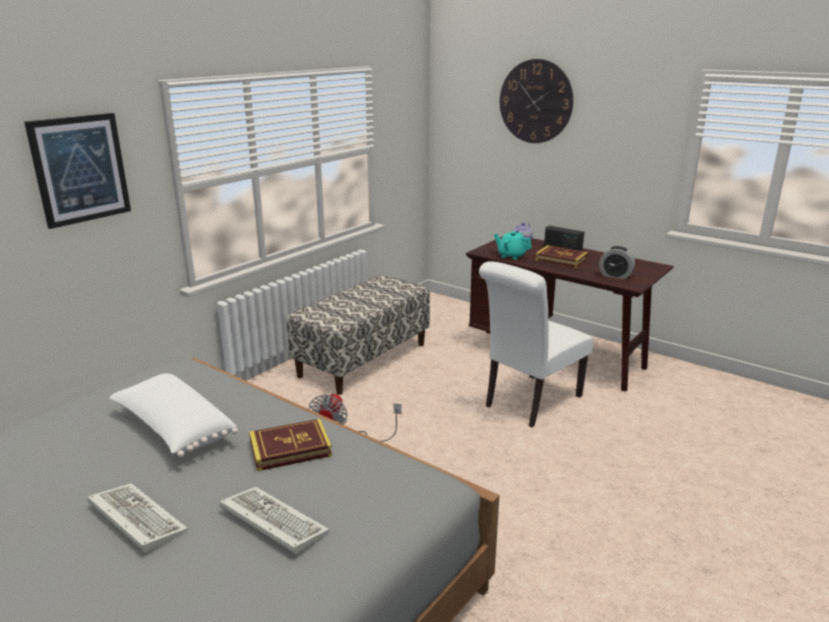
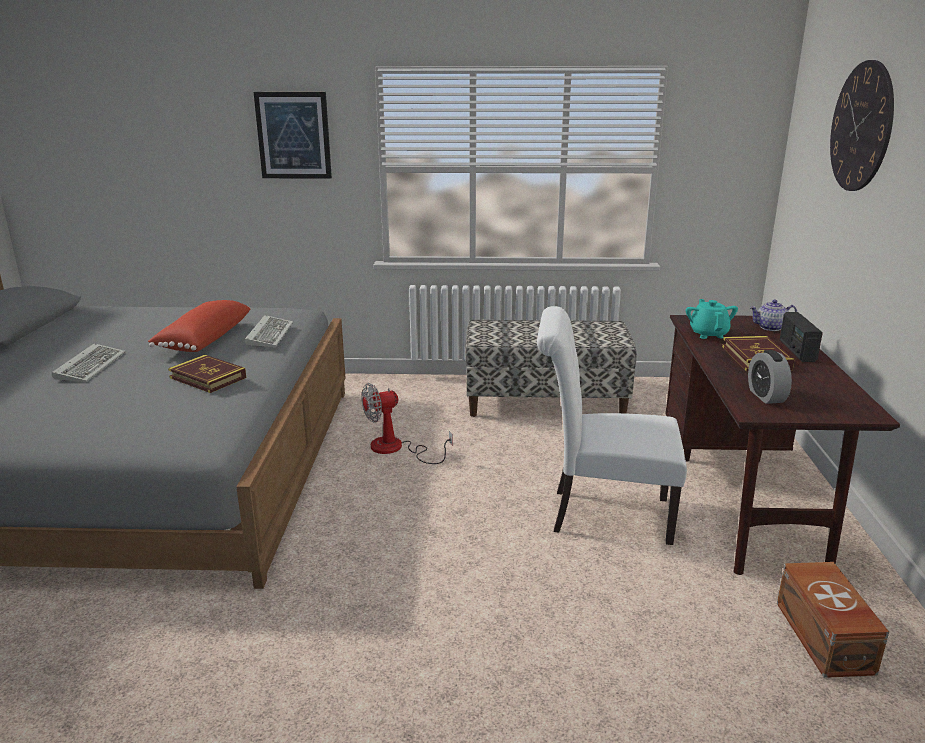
camera: 55 degrees right, 0 degrees up
(173, 429) = (203, 339): white pillow -> red pillow
(270, 522) = (110, 401): keyboard -> keyboard (269, 334)
(693, 395) = (823, 638): none -> brown storage box

